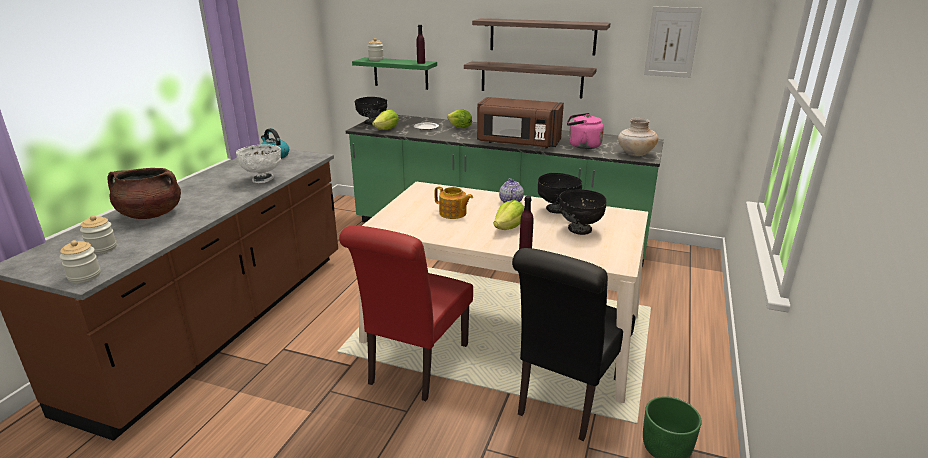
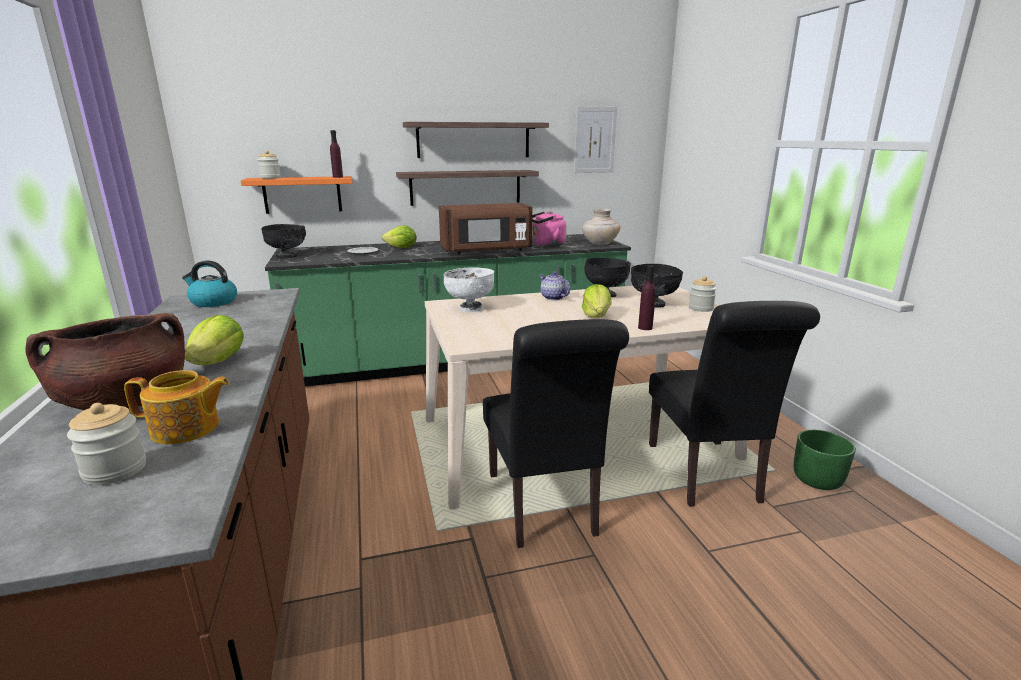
camera: 35 degrees left, 5 degrees down
(84, 276) = (160, 519): jar -> jar (700, 308)
(263, 179) = (249, 325): white bowl -> white bowl (470, 308)
(387, 129) = (319, 259): lettuce -> lettuce (219, 361)
(400, 73) = (302, 194): green shelf -> orange shelf
(415, 367) = (544, 508): red chair -> black chair
(453, 213) = (521, 317): teapot -> teapot (186, 429)

